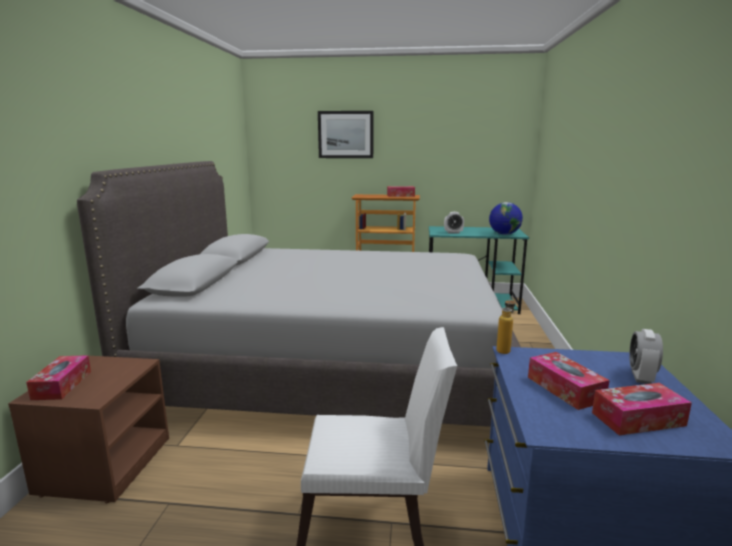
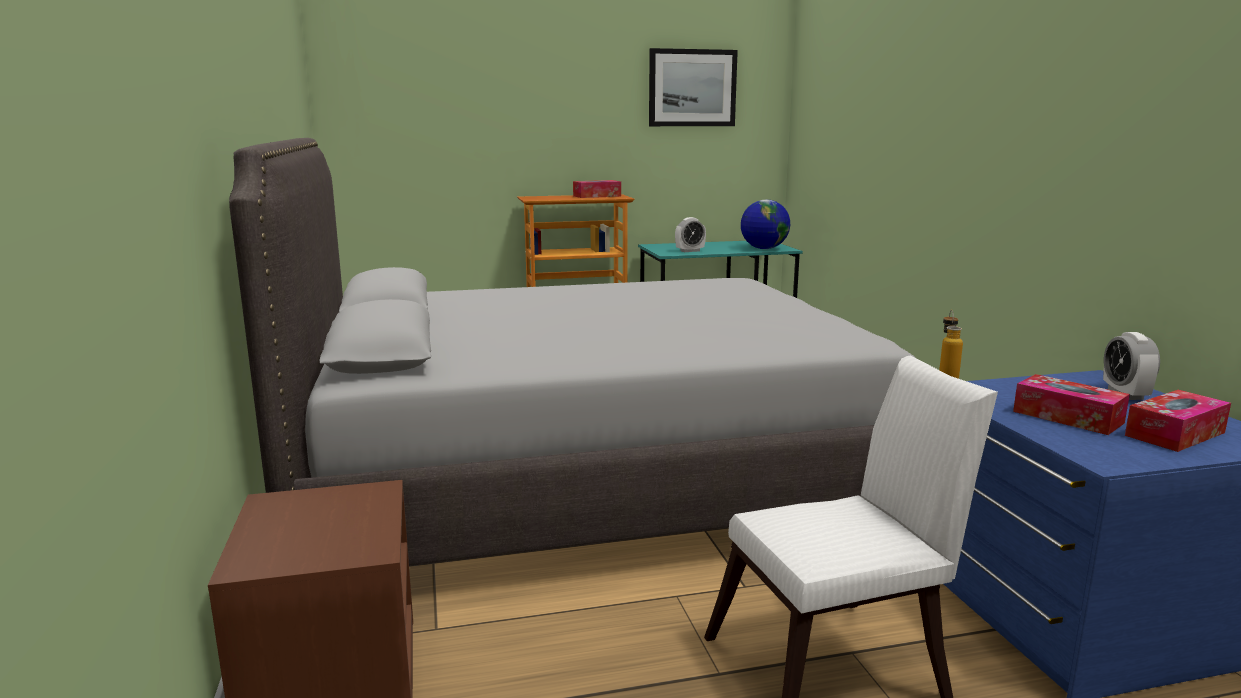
camera: 20 degrees left, 0 degrees up
(62, 385) = (276, 542): tissue box -> none
(345, 134) = (497, 95): picture -> picture (692, 88)

